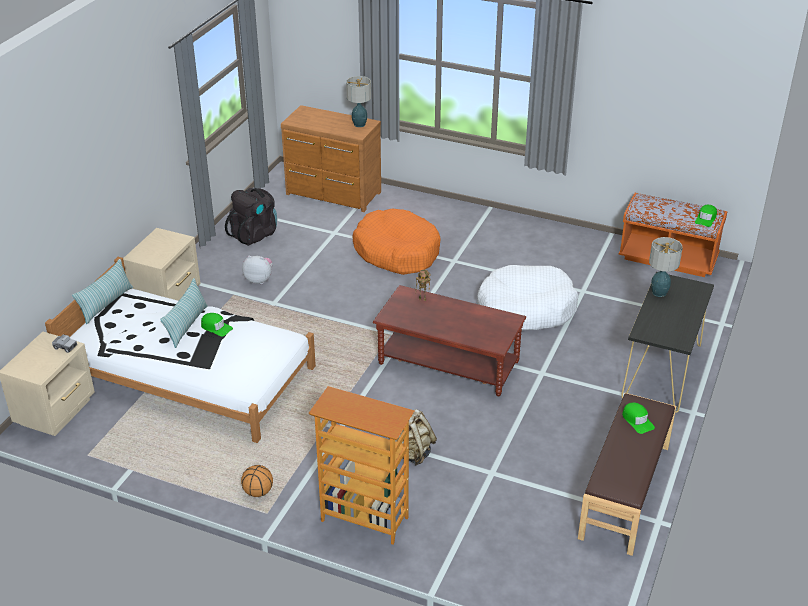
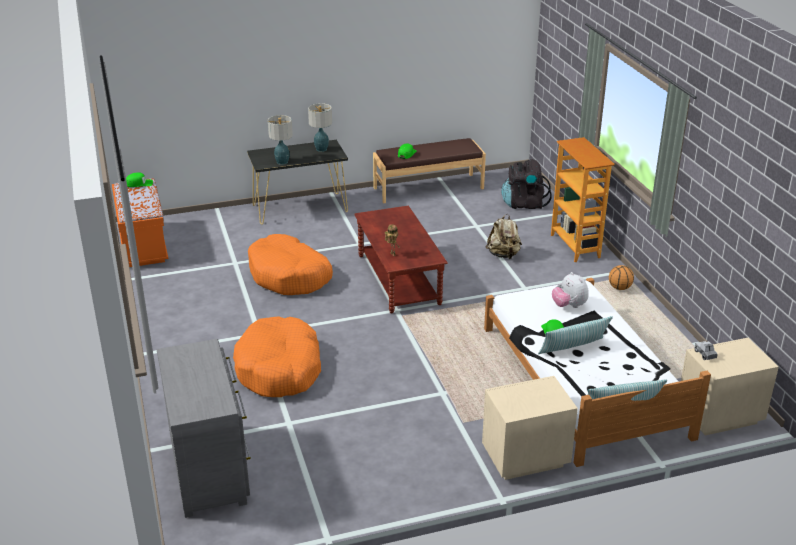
camera: 130 degrees left, 5 degrees down
(254, 234) = (353, 474): black backpack -> black backpack (524, 204)
(259, 280) = (422, 422): plush toy -> plush toy (569, 306)
(333, 194) = (210, 467): brown dresser -> grey dresser
(359, 124) = (182, 357): table lamp -> table lamp (321, 149)
(526, 308) = (289, 276): white dog bed -> orange dog bed

